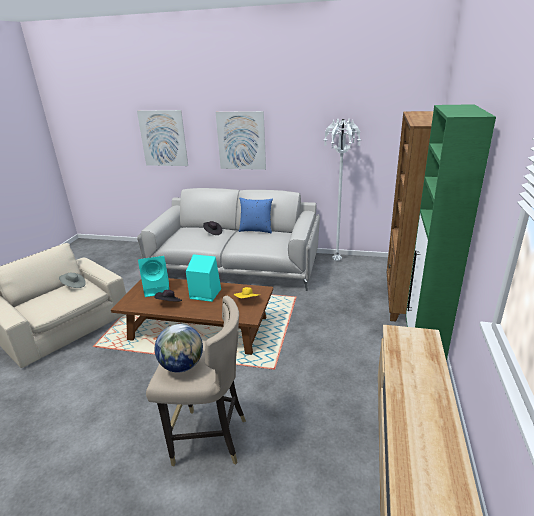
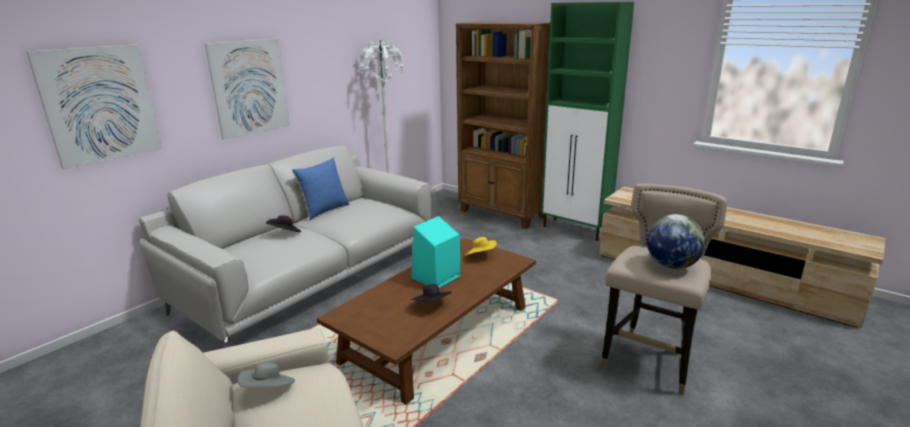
camera: 65 degrees left, 5 degrees down
(158, 289) = (379, 310): turquoise speaker -> none

